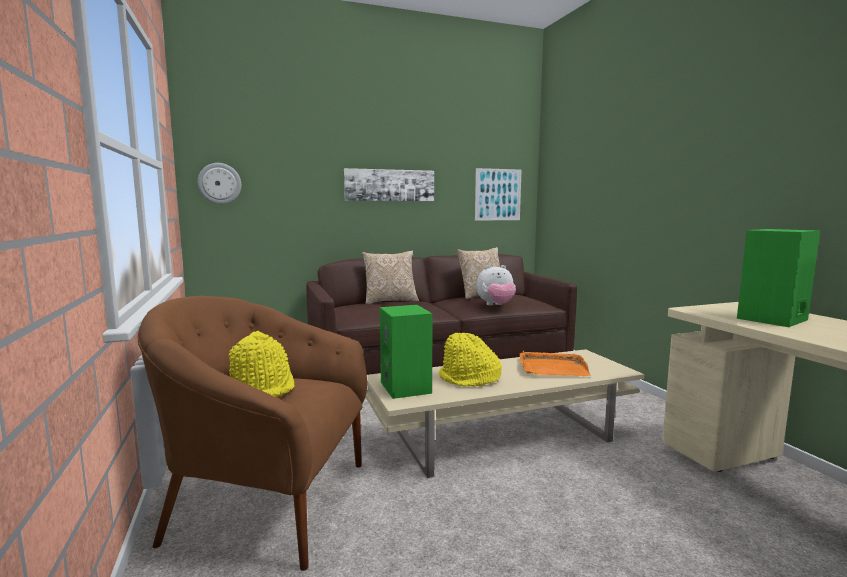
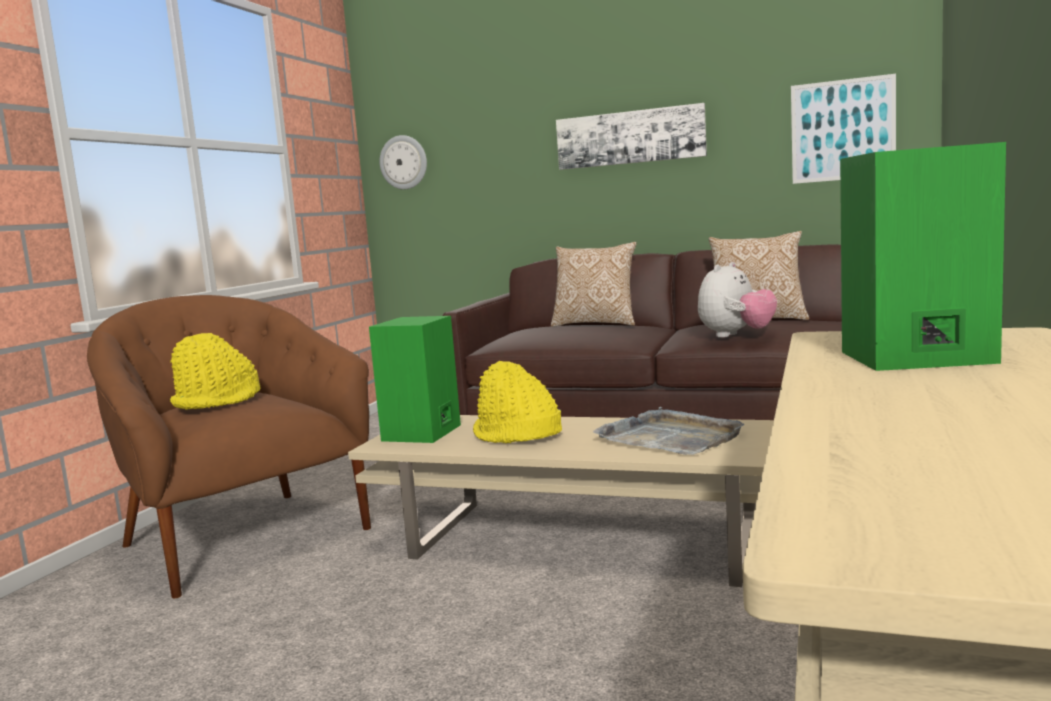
camera: 40 degrees right, 0 degrees up
(496, 305) = (736, 335): plush toy -> plush toy turned 75 degrees counterclockwise
(552, 367) = (670, 437): orange tray -> grey tray

